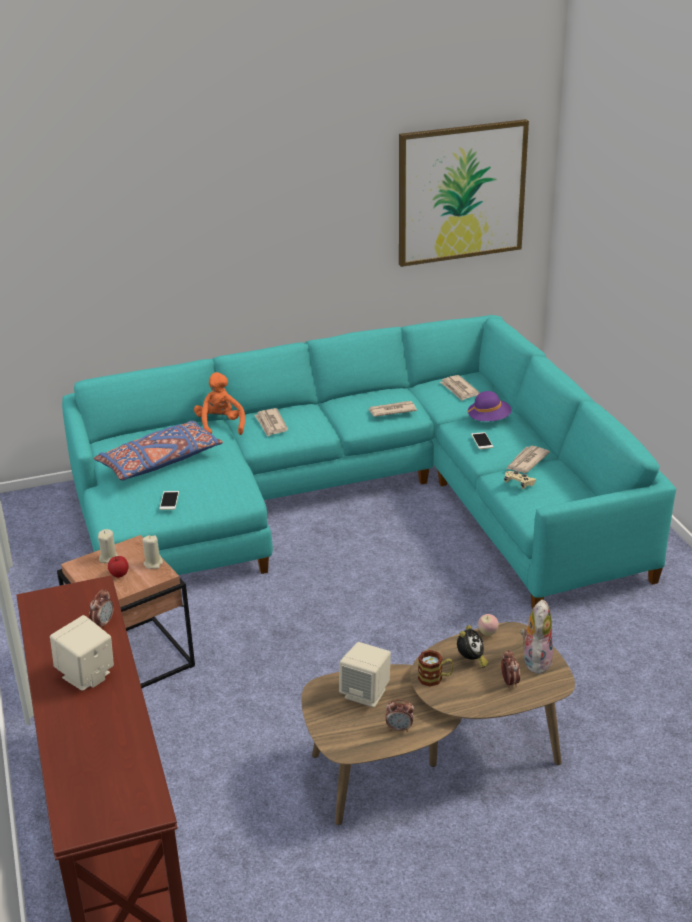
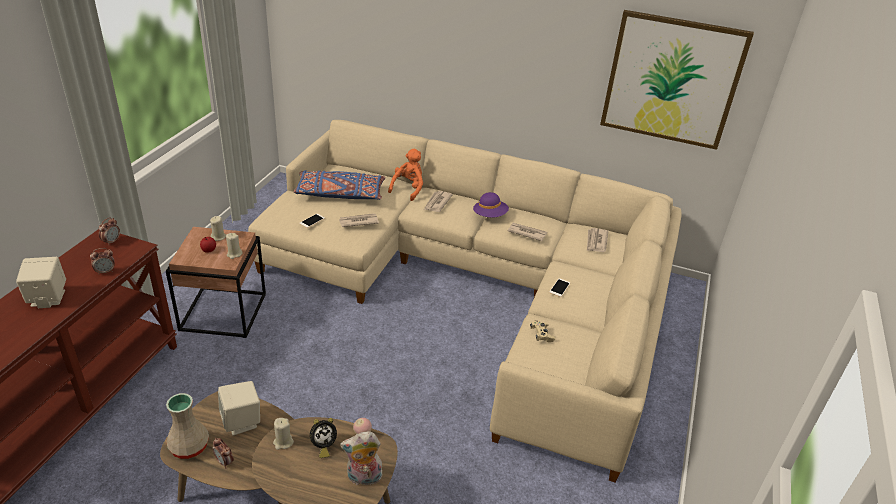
camera: 35 degrees right, 5 degrees up
(350, 738) = (190, 446): none -> beige vase
(358, 500) = (478, 288): turquoise sofa -> beige sofa
(435, 678) = (283, 442): mug -> beige candle
(489, 420) = (588, 275): purple hat -> purple hat (490, 215)
(509, 682) = (323, 482): alarm clock -> alarm clock (111, 241)
(526, 461) = (571, 321): newspaper -> newspaper (358, 221)
(535, 660) = (363, 478): plush toy -> plush toy turned 150 degrees counterclockwise

